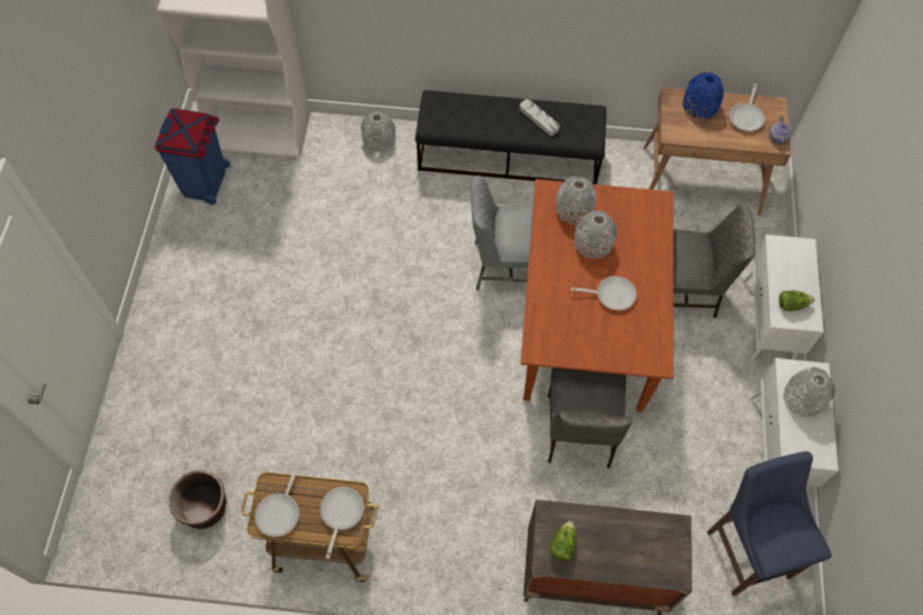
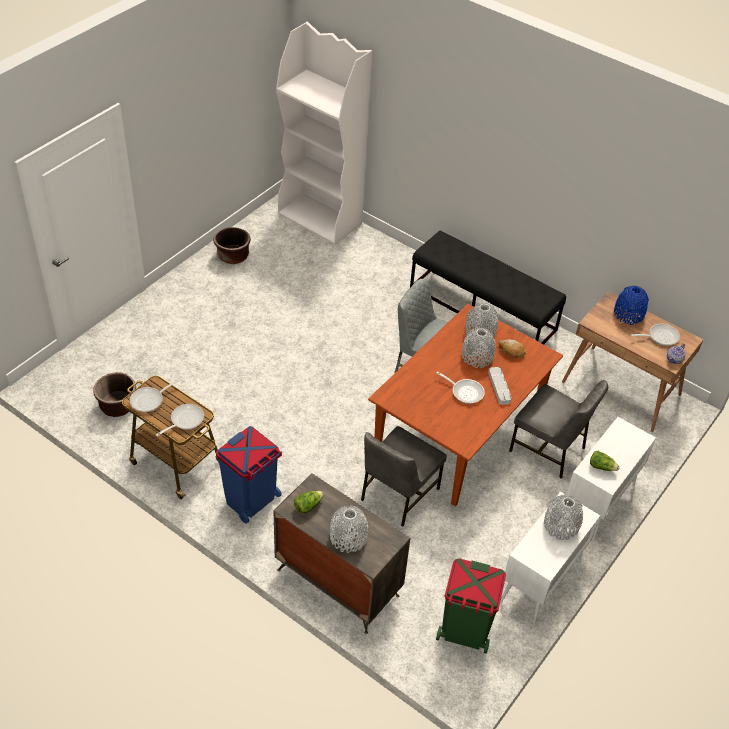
camera: 30 degrees right, 15 degrees down
(195, 233) = (233, 256): none -> brown planter
(206, 183) = (262, 232): blue trash can -> blue trash can (251, 500)
(379, 140) = (397, 258): grey vase -> grey vase (348, 537)
(539, 119) = (508, 280): grey tray -> grey tray (499, 387)
(621, 216) = (511, 351): none -> bread
(747, 116) = (660, 336): frying pan -> frying pan turned 150 degrees counterclockwise
(747, 549) = (465, 631): blue stool -> green trash can

